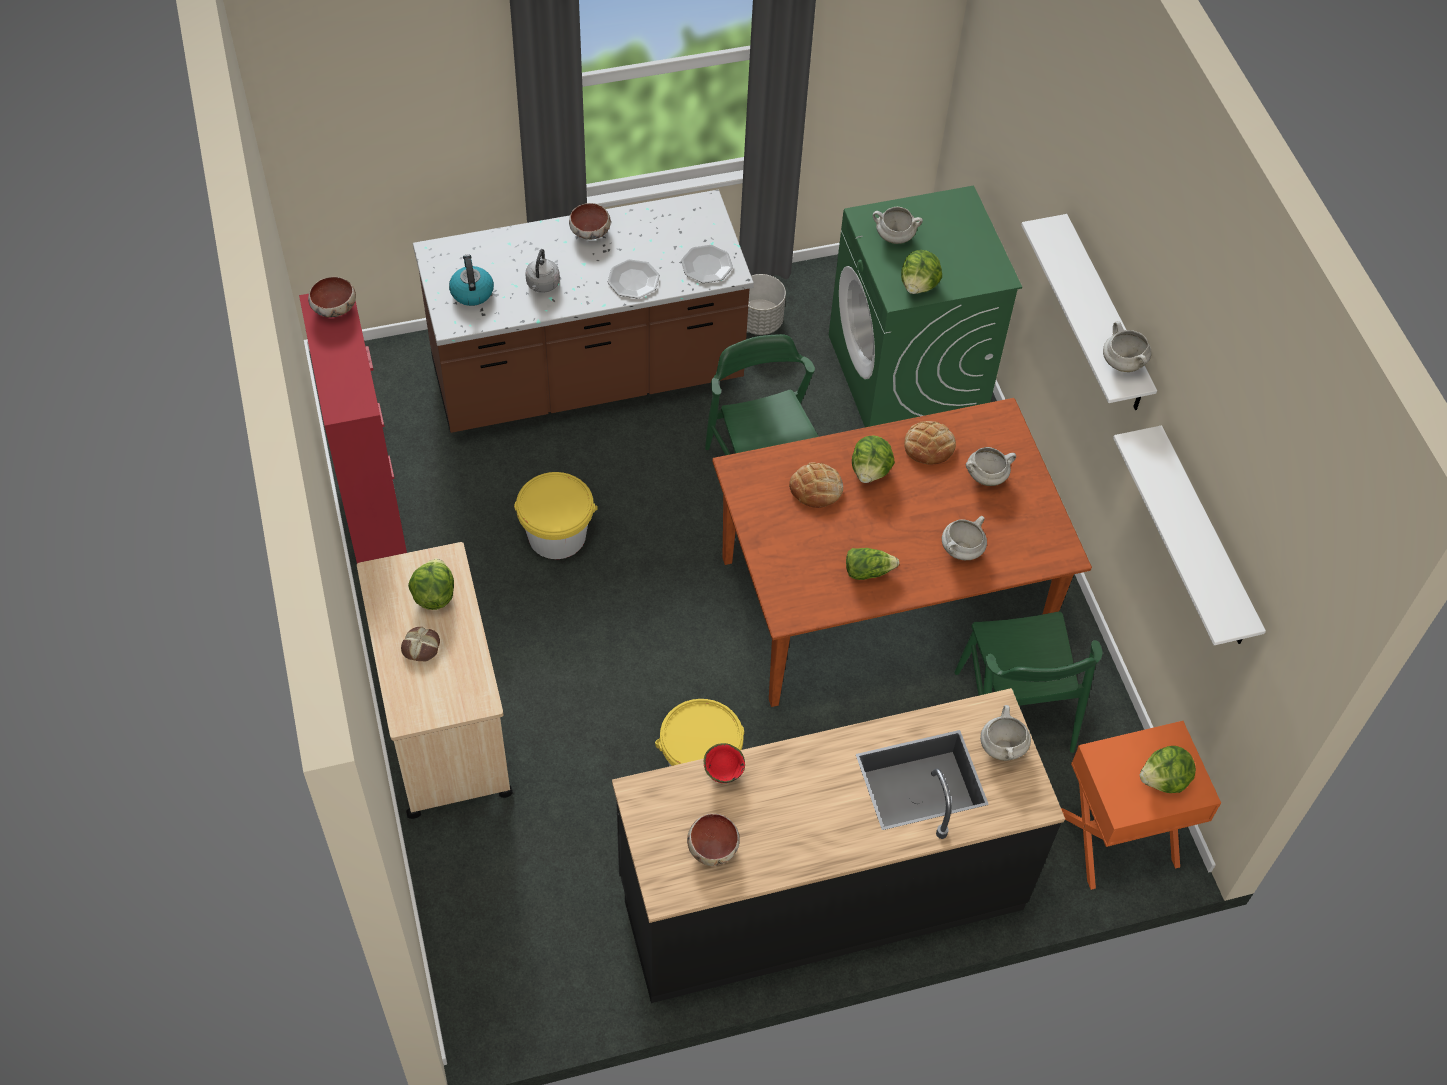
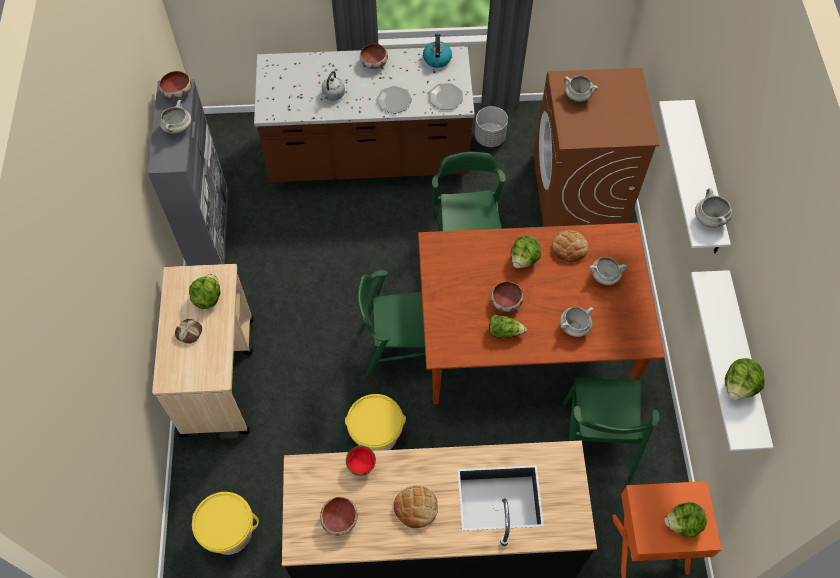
camera: 15 degrees right, 5 degrees up
(375, 521) = (211, 232): red cabinet -> grey cabinet
(471, 291) = (285, 93): kettle -> kettle (437, 58)
(557, 535) = (322, 261): yellow bucket -> yellow bucket (229, 532)
(701, 639) = (398, 348): none -> green chair
(816, 488) = (483, 265): bread -> bread (416, 507)
(860, 532) = (506, 302): none -> bowl
(908, 374) = (580, 188): green washing machine -> brown washing machine
(919, 285) = (586, 133): lettuce -> lettuce (739, 386)
(1001, 746) = (564, 483): white cooking pot -> white cooking pot (177, 128)

